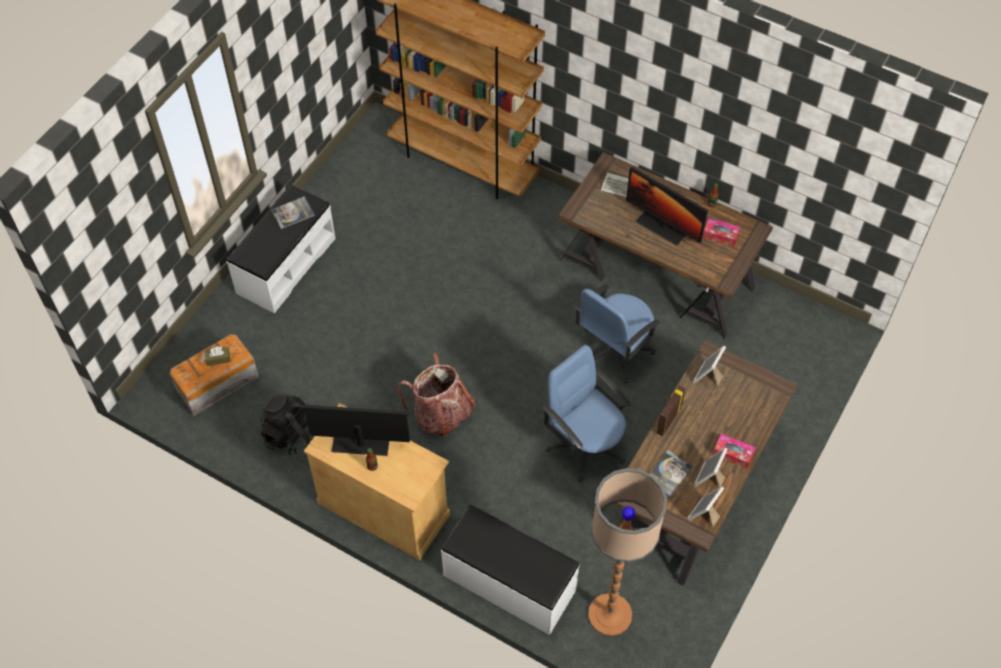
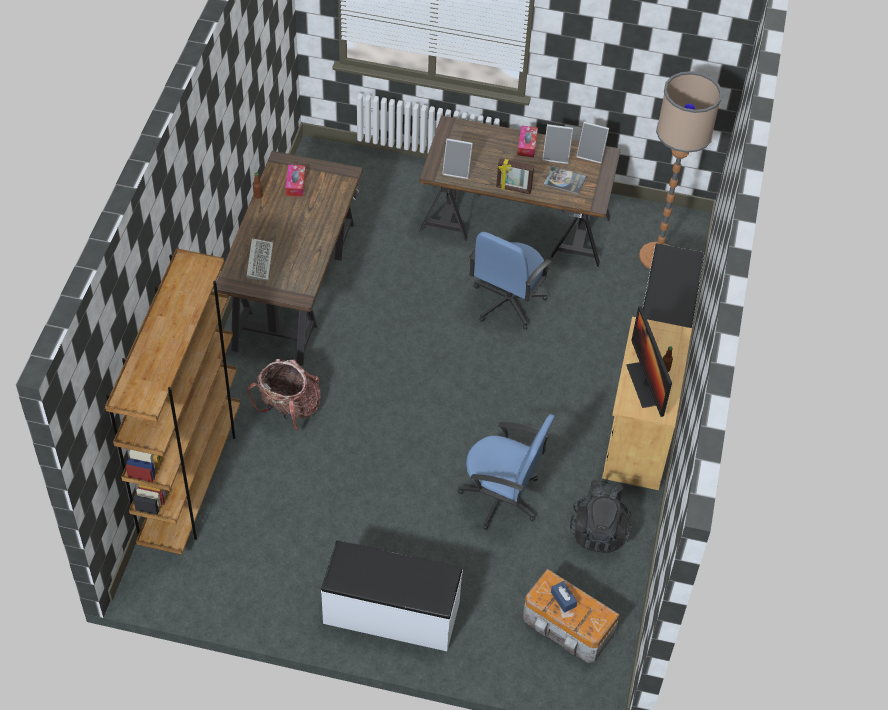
camera: 110 degrees left, 5 degrees down
(218, 358) = (563, 599): brown tissue box -> blue tissue box
(292, 213) = (364, 570): book -> none
(441, 414) = (521, 417): backpack -> backpack (289, 409)
(614, 351) = (398, 301): blue office chair -> blue office chair (502, 497)
(662, 226) = (298, 227): monitor -> none

